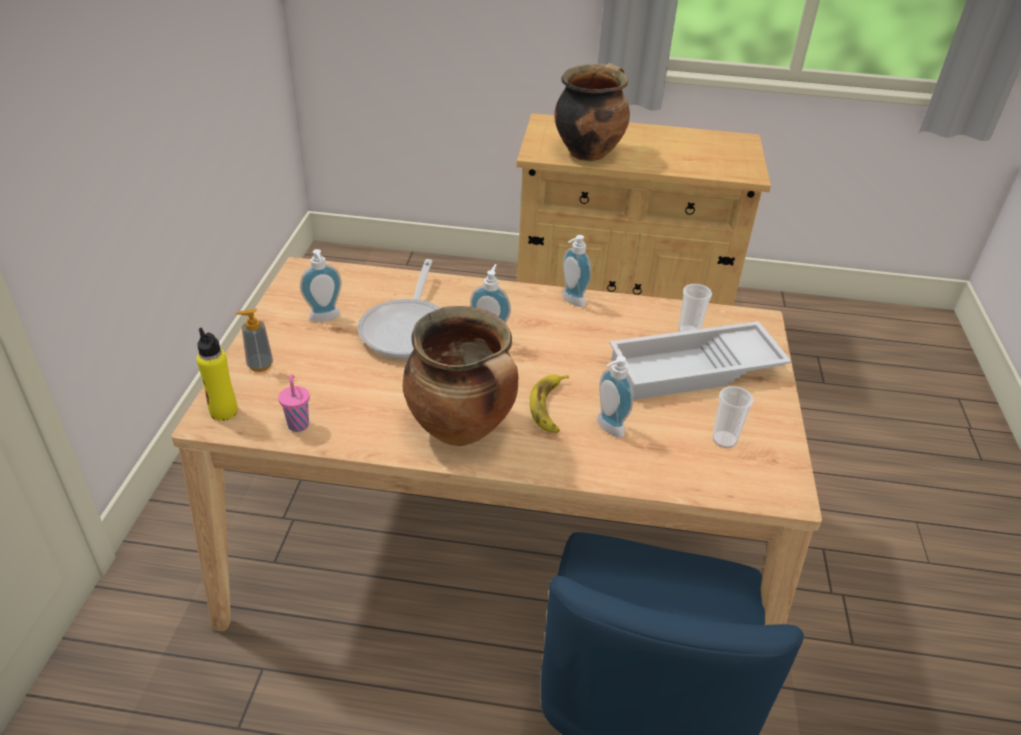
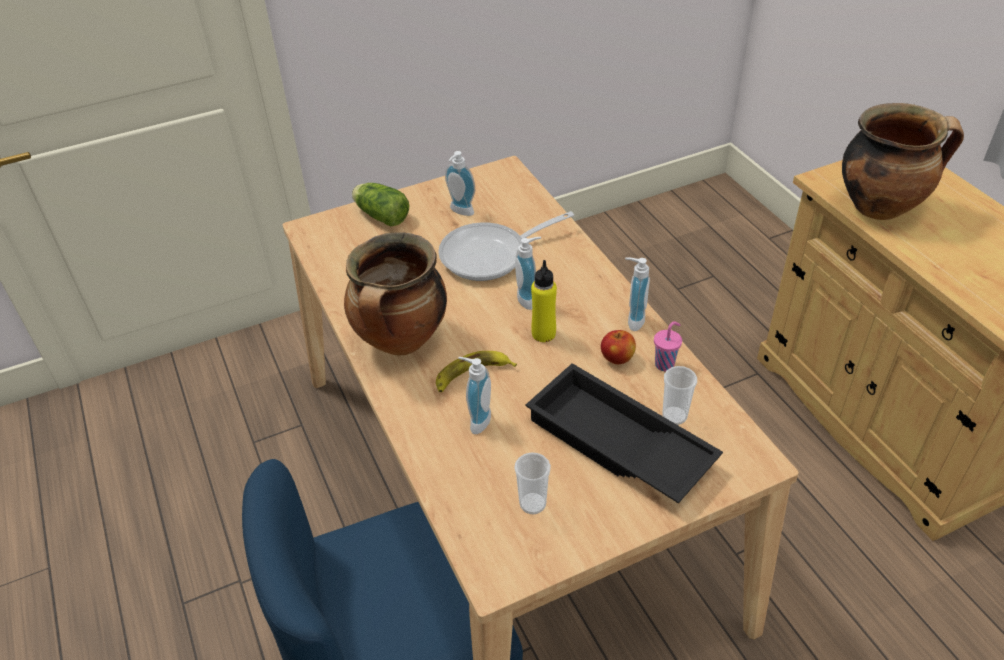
camera: 60 degrees right, 5 degrees up
(224, 411) = (321, 228): yellow bottle -> yellow bottle (543, 334)
(260, 365) = (380, 215): soap dispenser -> lettuce
(298, 424) = (337, 264): pink cup -> pink cup (665, 364)
(605, 327) = (617, 358): none -> apple
(695, 371) = (616, 444): white tray -> black tray

